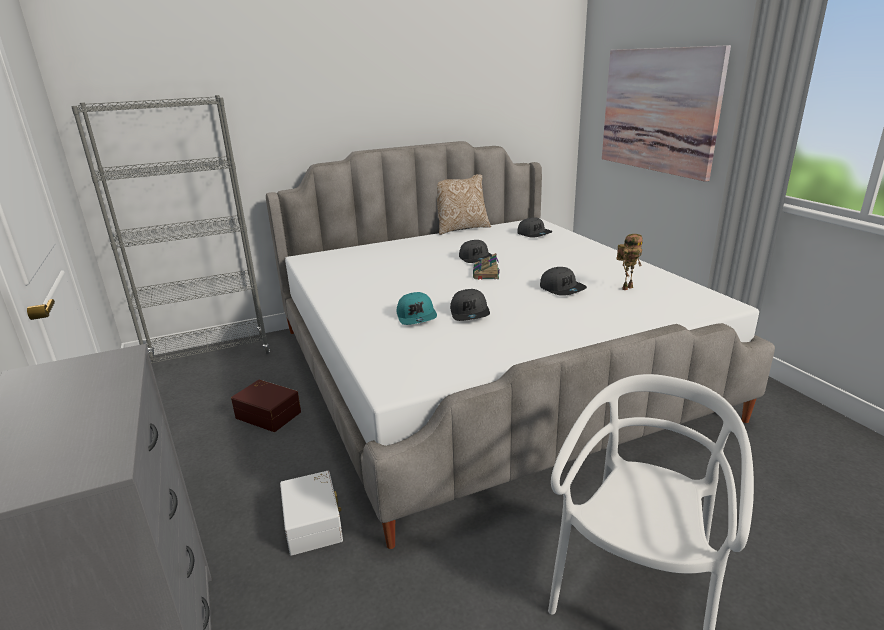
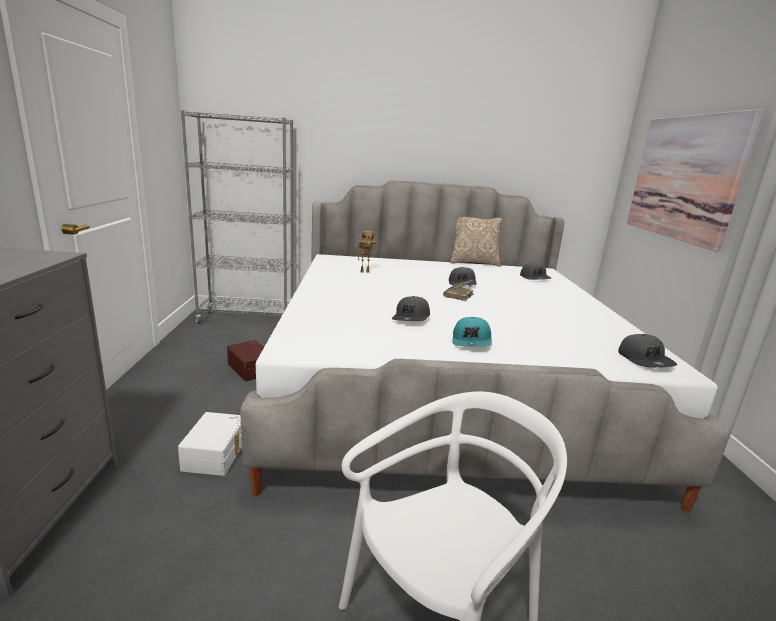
camera: 20 degrees right, 5 degrees down
(417, 317) = (365, 310): turquoise cap -> turquoise cap (471, 341)
(562, 289) = (516, 320): grey cap -> grey cap (645, 360)
(627, 287) = (582, 333): toy robot -> toy robot (365, 271)

